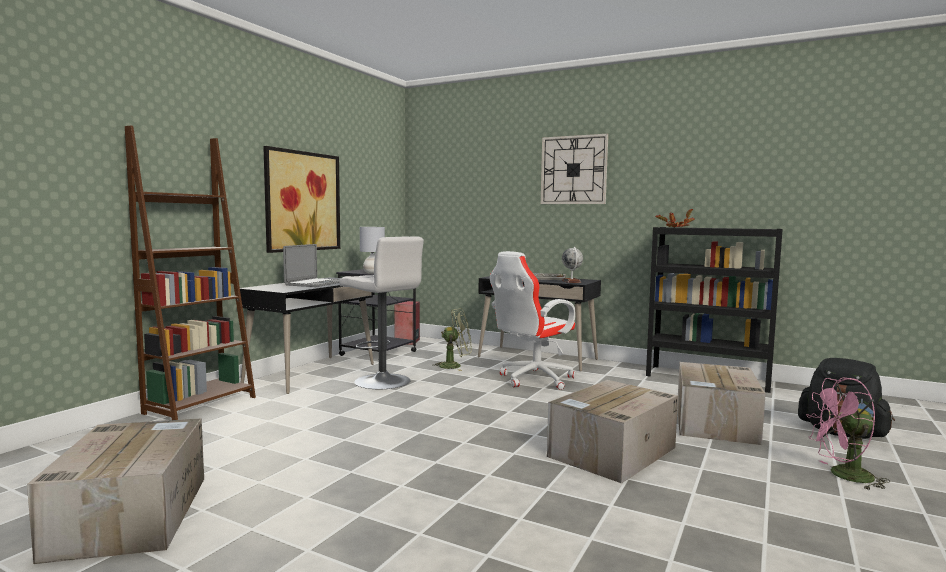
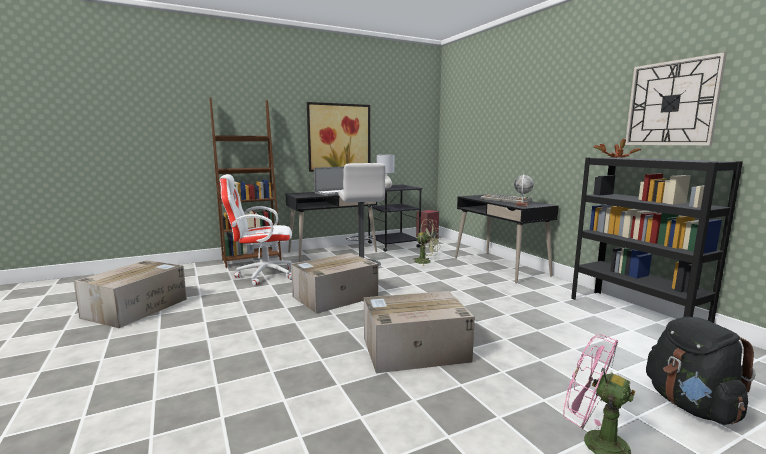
camera: 35 degrees right, 5 degrees up
(531, 380) = (461, 282): white office chair -> white office chair (261, 275)
(573, 170) = (545, 104): wall clock -> wall clock (671, 103)
(715, 423) = (555, 354): cardboard box -> cardboard box (334, 297)

